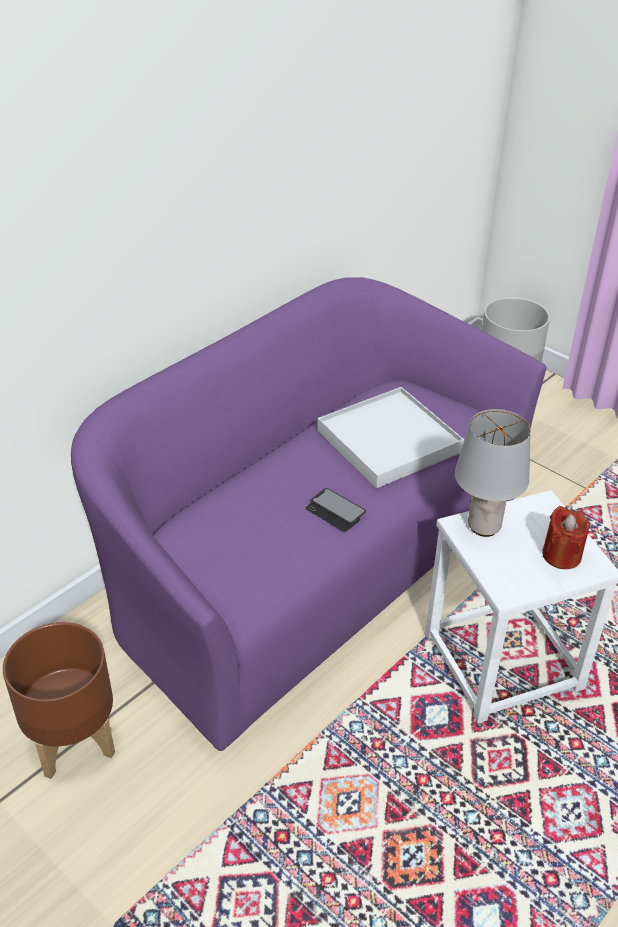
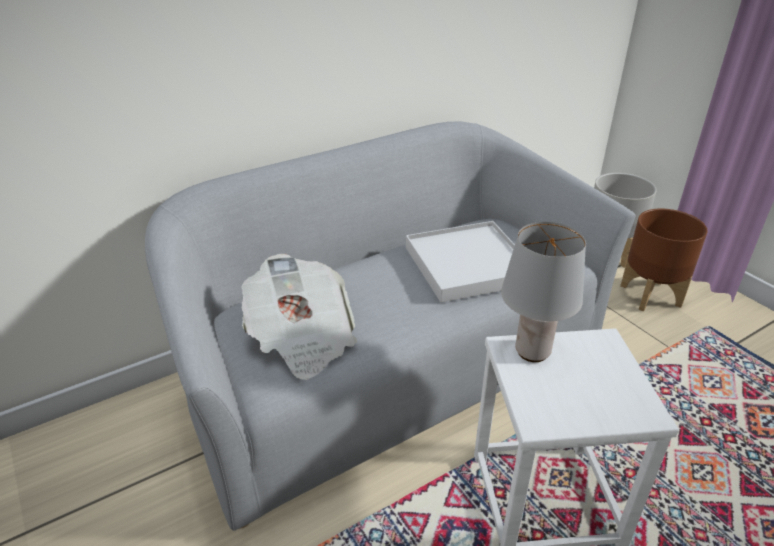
camera: 15 degrees right, 5 degrees down
(73, 739) = (116, 488): brown planter -> brown planter (650, 295)
(254, 550) = (302, 338): none -> newspaper
(309, 562) = (387, 369): purple sofa -> grey sofa
(335, 511) = (393, 316): phone -> none
(561, 555) = (610, 395): red candle -> none

